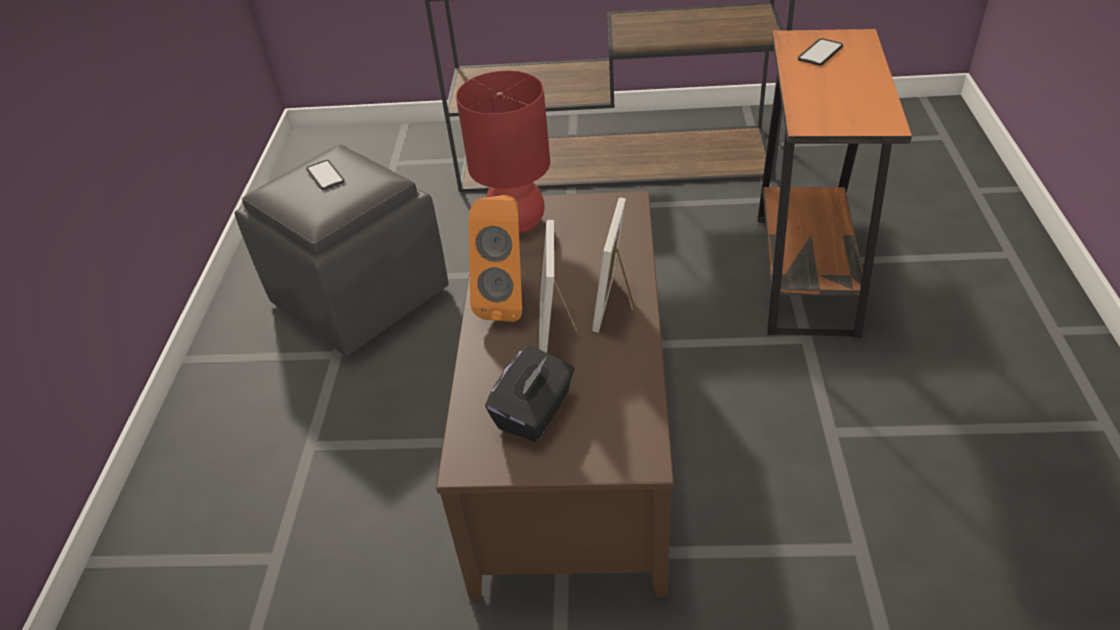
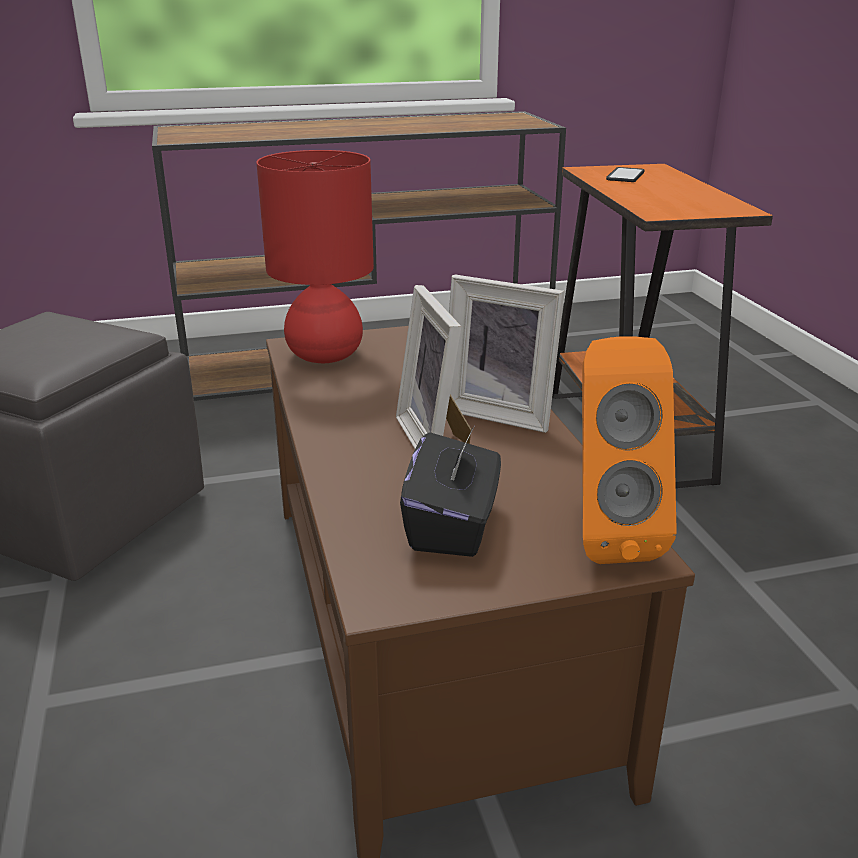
camera: 20 degrees left, 15 degrees down
(325, 175) = (38, 334): phone -> none
(507, 301) = (351, 422): orange speaker -> orange speaker (605, 535)
(619, 305) = (501, 412): picture frame -> picture frame turned 60 degrees counterclockwise

